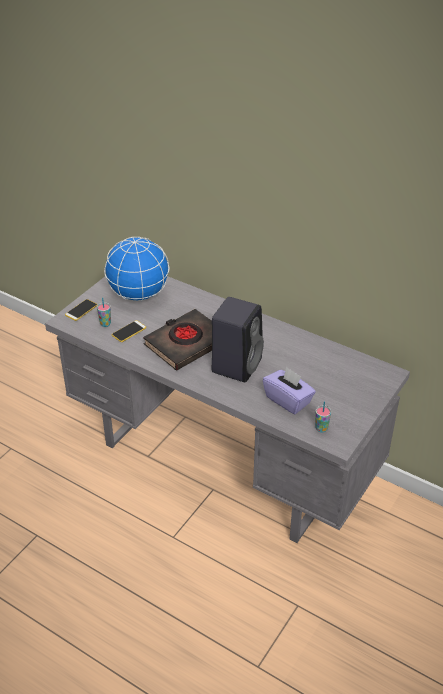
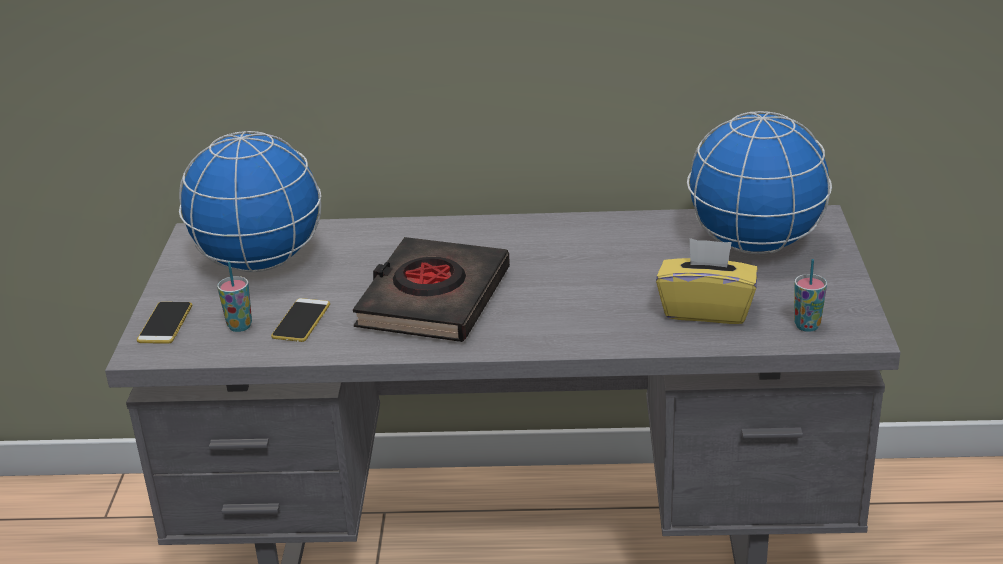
camera: 30 degrees left, 10 degrees down
(237, 364) = (559, 295): black speaker -> none
(288, 400) = (706, 310): purple tissue box -> yellow tissue box
(345, 376) = (754, 244): none -> globe

